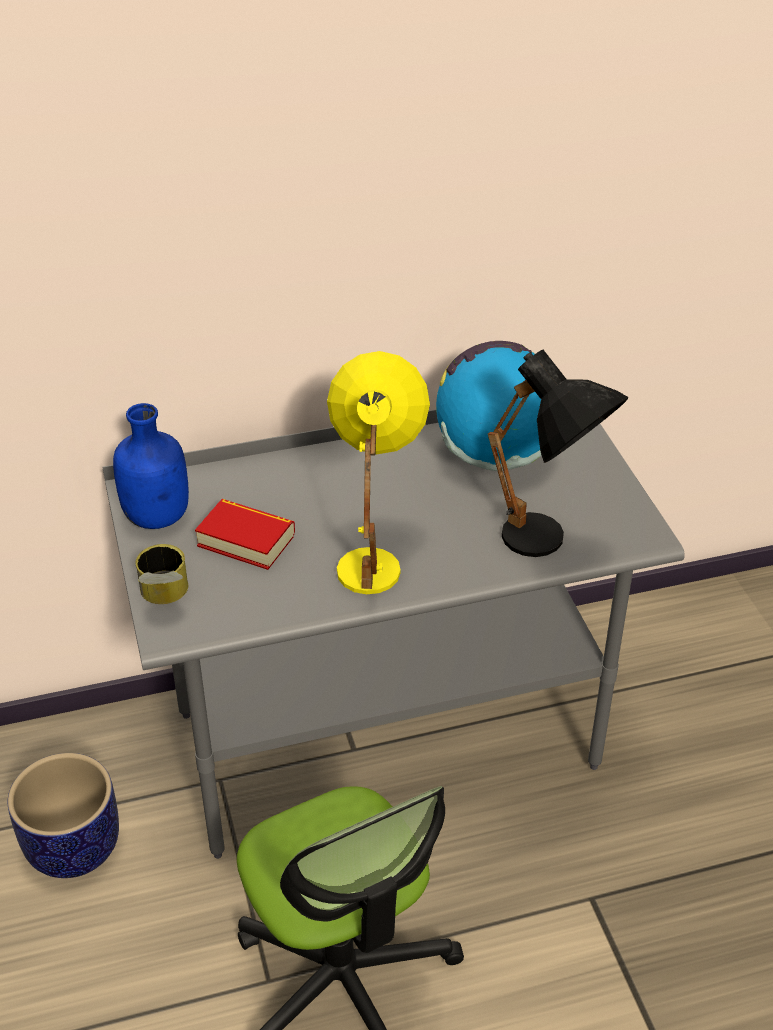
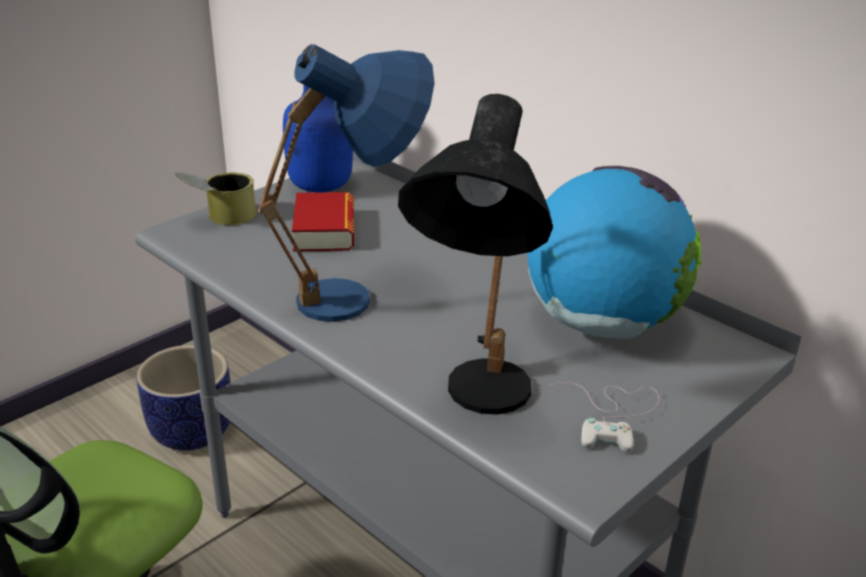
camera: 60 degrees right, 10 degrees down
(374, 555) = (361, 298): yellow table lamp -> blue table lamp
(593, 497) = (612, 415): none -> white game controller

